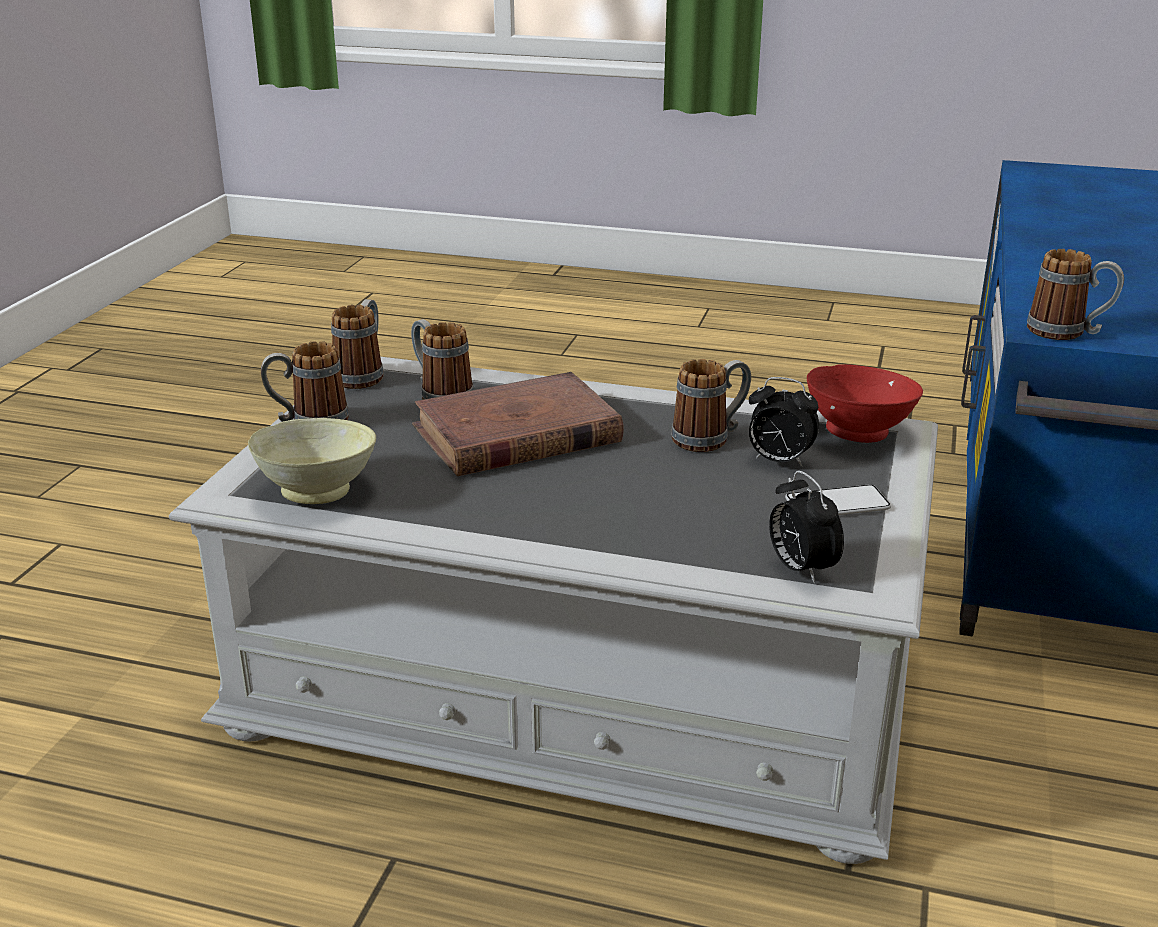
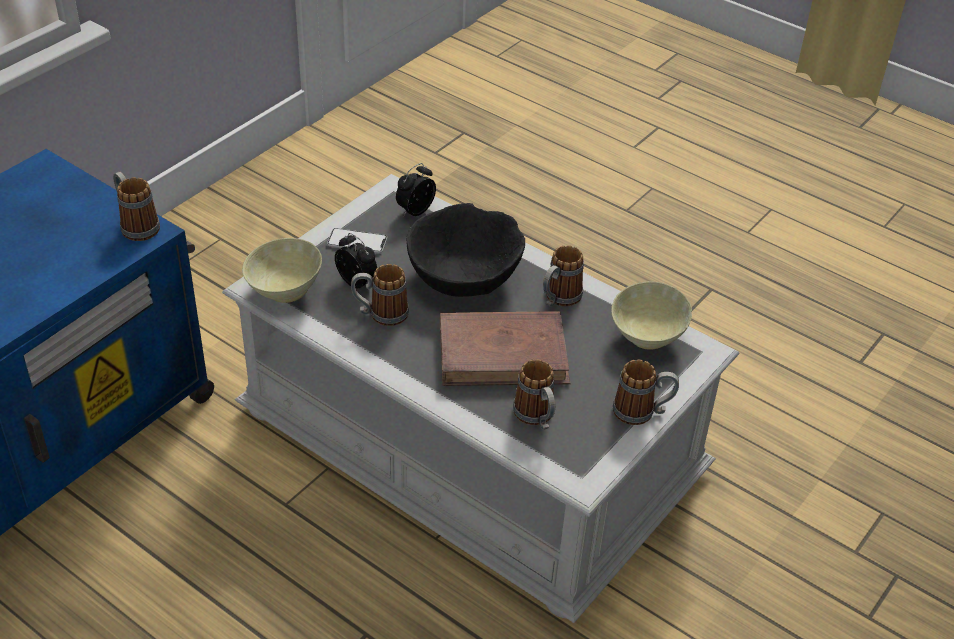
camera: 160 degrees left, 15 degrees up
(363, 374) = (588, 466): mug -> mug (558, 299)
(635, 500) = (464, 277): none -> black bowl
(800, 569) = (415, 211): alarm clock -> alarm clock turned 135 degrees counterclockwise
(860, 432) = (283, 291): red bowl -> beige bowl

